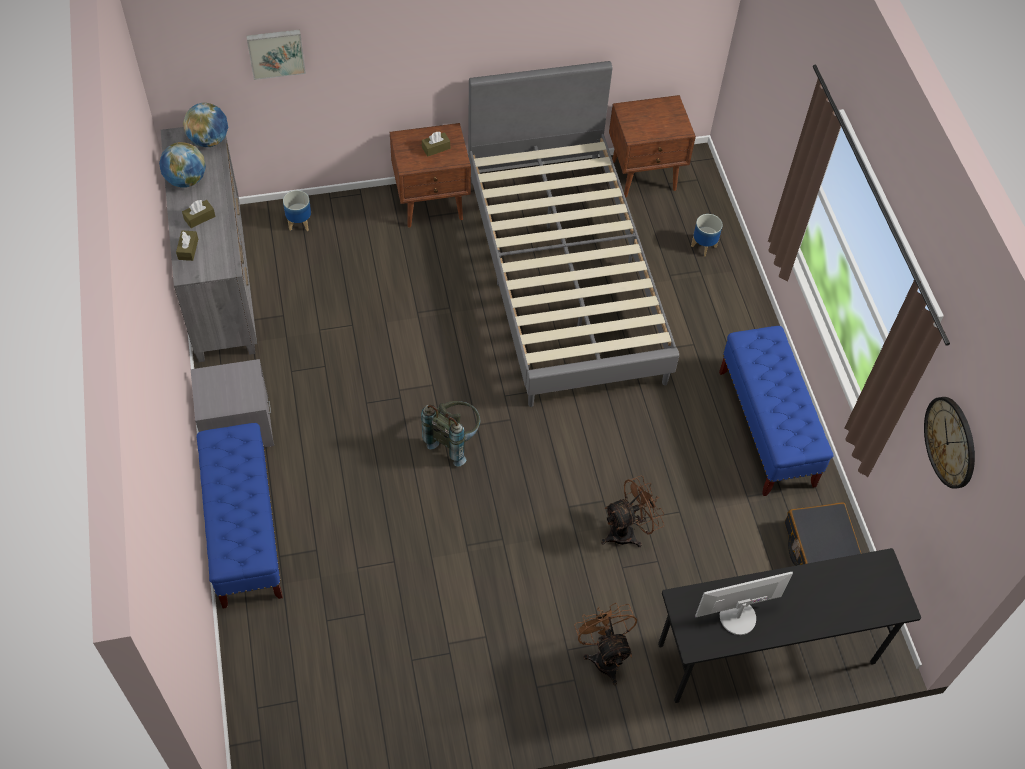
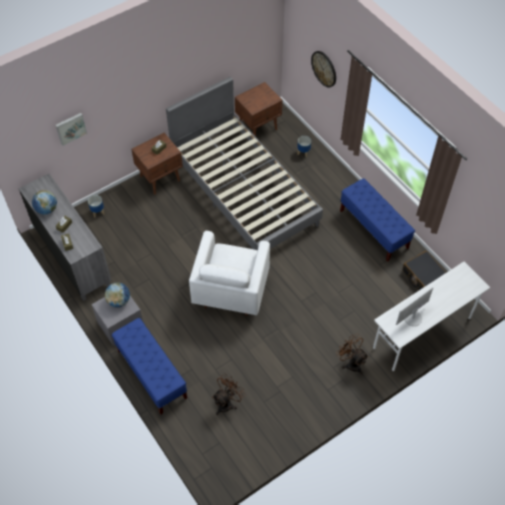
camera: 20 degrees left, 0 degrees up
(209, 140) = (47, 185): globe -> globe (119, 301)
(453, 440) = (231, 291): grey backpack -> white armchair
(628, 531) = (334, 302): brown fan -> brown fan (227, 403)
(765, 655) = (422, 333): black desk -> white desk
(950, 442) = (478, 202): wall clock -> wall clock (324, 68)

